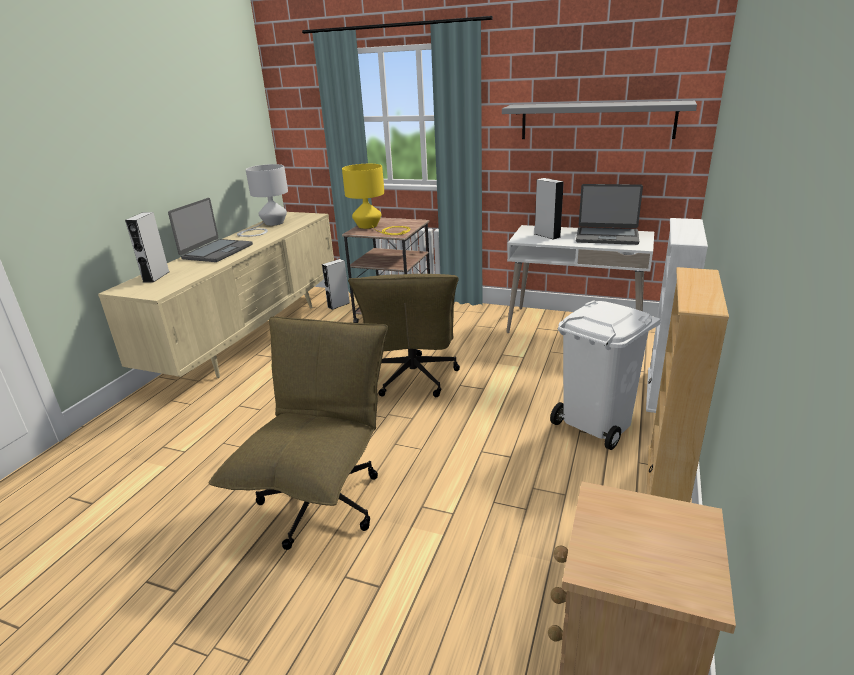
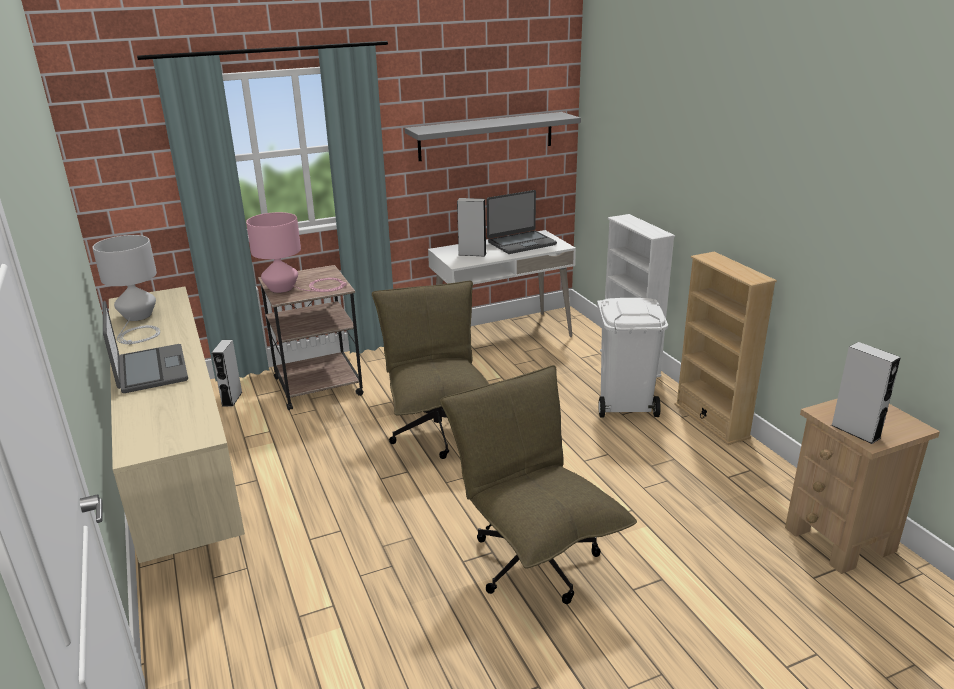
camera: 45 degrees left, 0 degrees up
(156, 277) = (146, 422): grey speaker -> grey speaker (855, 431)
(378, 228) = (299, 287): yellow table lamp -> pink table lamp
(414, 376) = (438, 432): beige office chair -> beige office chair turned 150 degrees counterclockwise

